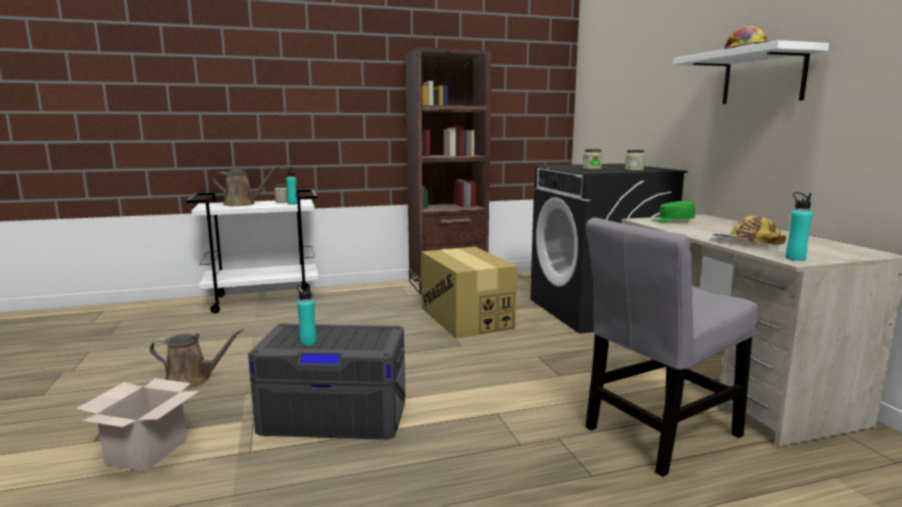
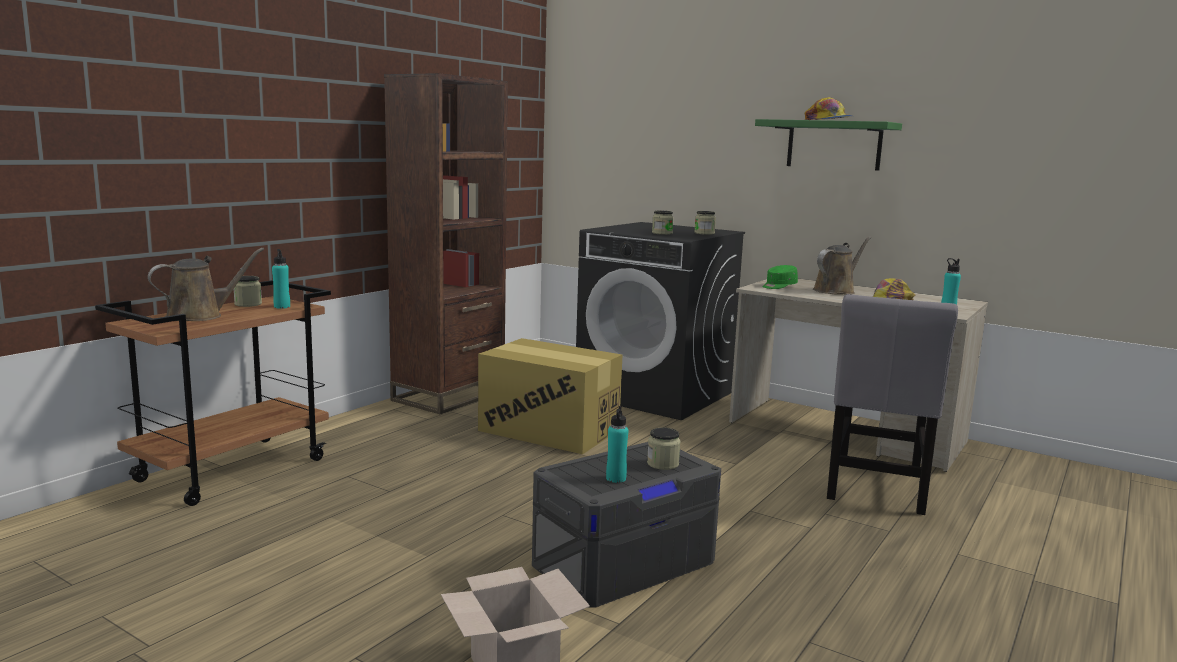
camera: 40 degrees left, 0 degrees up
(192, 380) = (379, 589): brown watering can -> brown watering can (836, 291)
(264, 300) = (232, 469): white cart -> brown cart
(361, 342) = (663, 464): none -> jar
(763, 77) = (834, 145): white shelf -> green shelf

